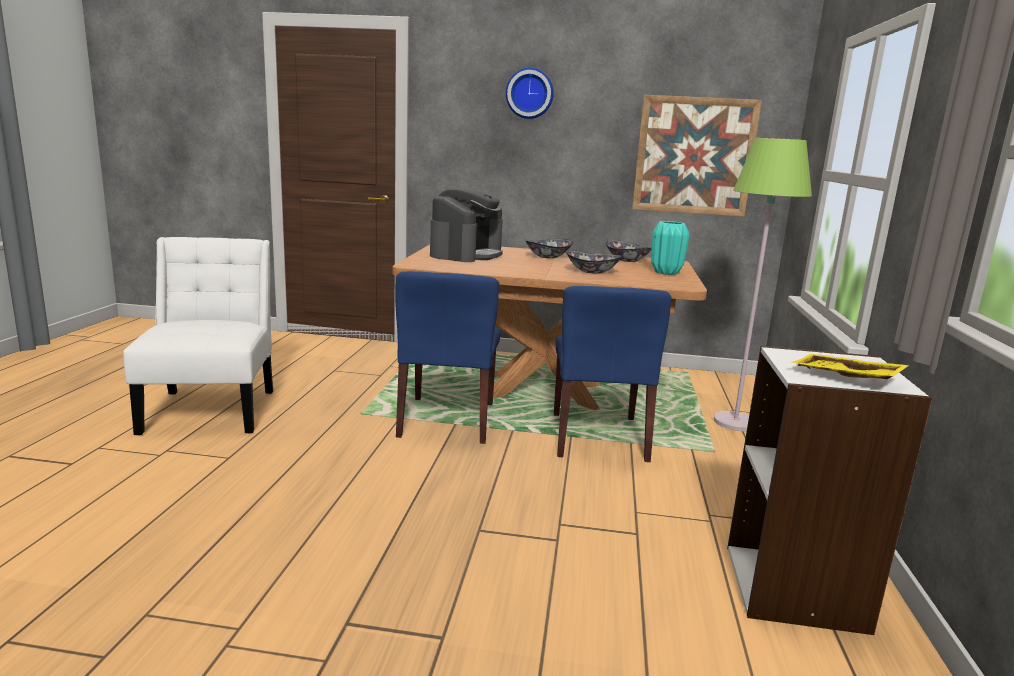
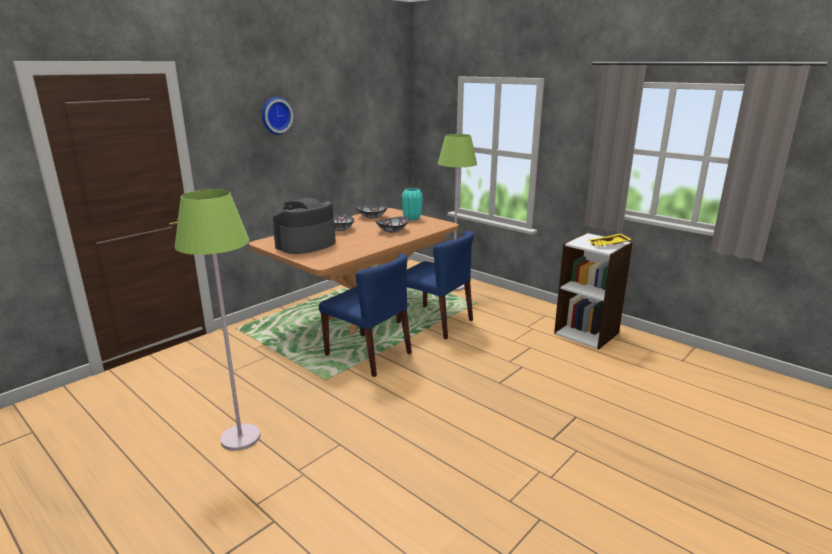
camera: 55 degrees left, 5 degrees up
(212, 408) = (240, 438): white chair -> green floor lamp
(466, 254) = (306, 245): coffee machine -> coffee machine turned 105 degrees counterclockwise
(694, 156) = (368, 142): picture -> none

